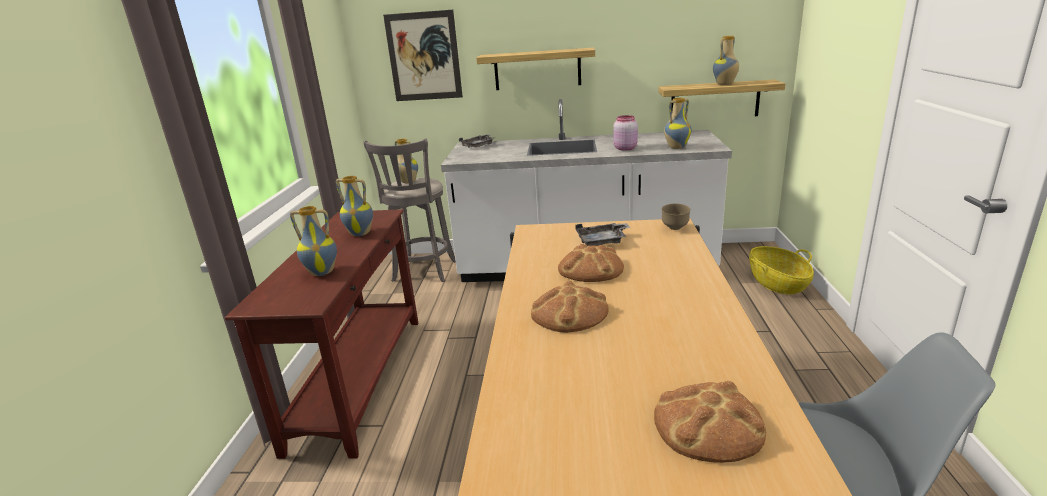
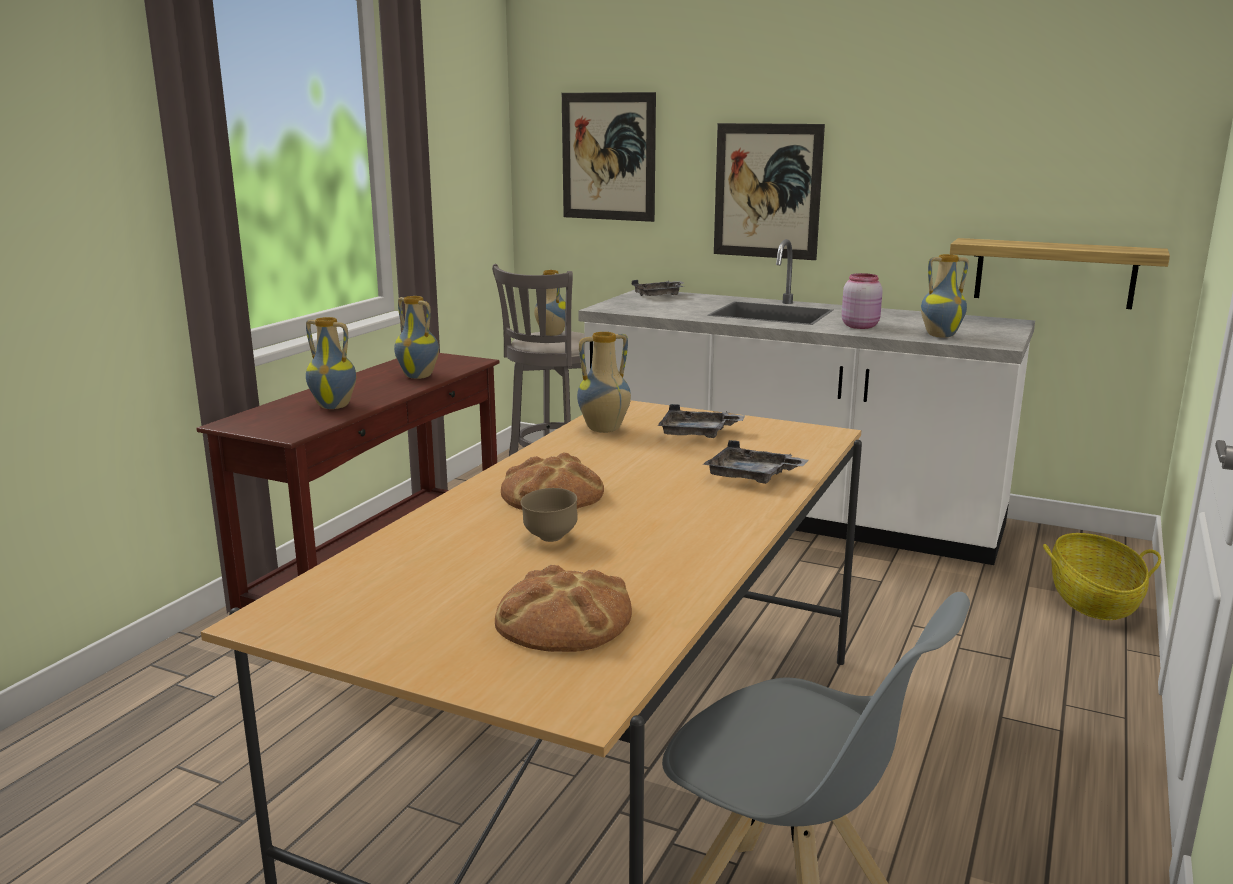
camera: 20 degrees right, 5 degrees down
(537, 69) = (767, 191): shelf -> picture
(590, 268) = (640, 458): bread -> none
(674, 267) = (752, 476): none -> grey tray
(675, 228) = (819, 437): brown bowl -> brown bowl (550, 538)
(725, 84) = (1065, 246): vase -> vase (604, 430)

